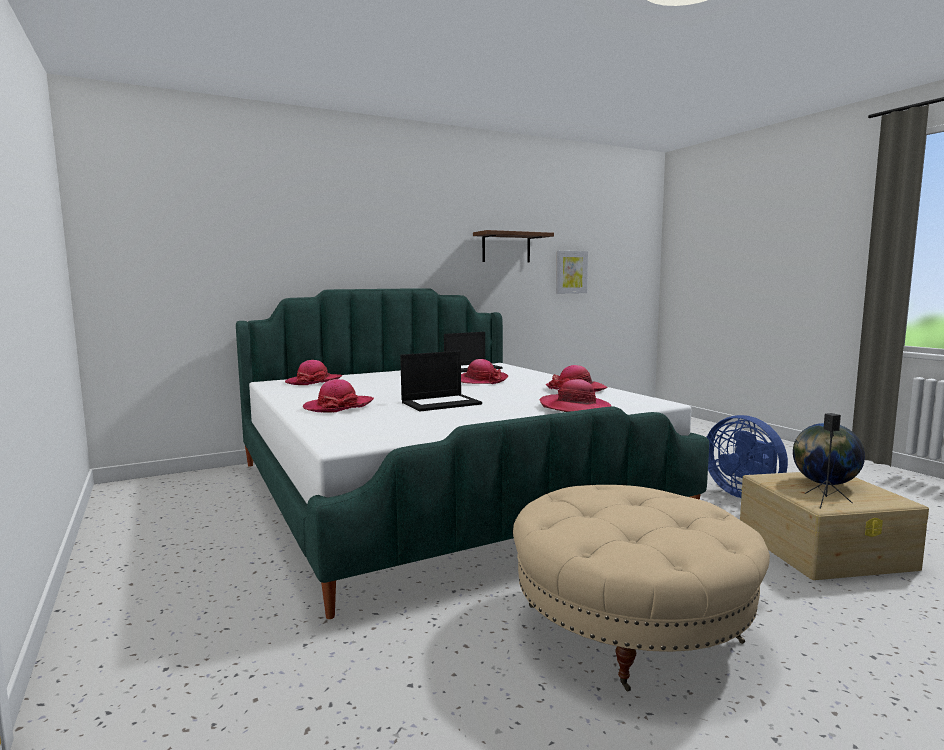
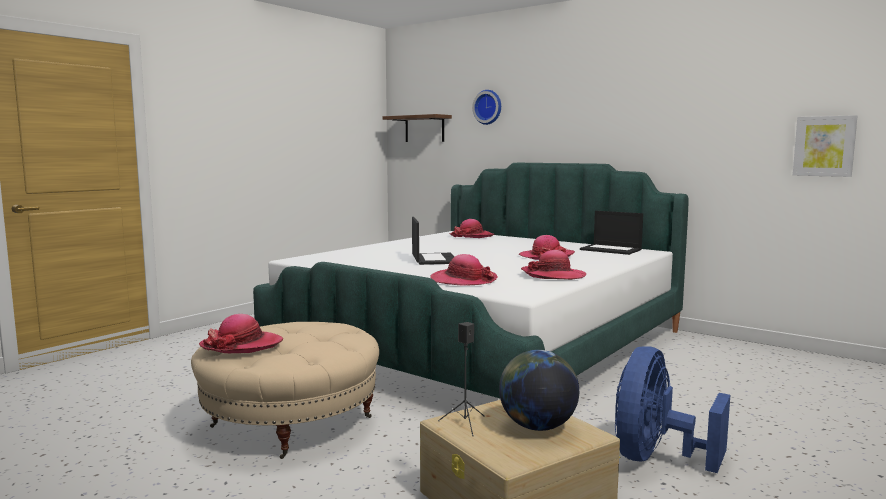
camera: 65 degrees right, 0 degrees up
(272, 221) = (488, 107): none -> wall clock
(338, 406) = (394, 248): hat -> hat (241, 345)
(441, 403) = (433, 259): laptop -> laptop turned 135 degrees counterclockwise
(506, 247) = (715, 117): brown shelf -> brown shelf (424, 129)

